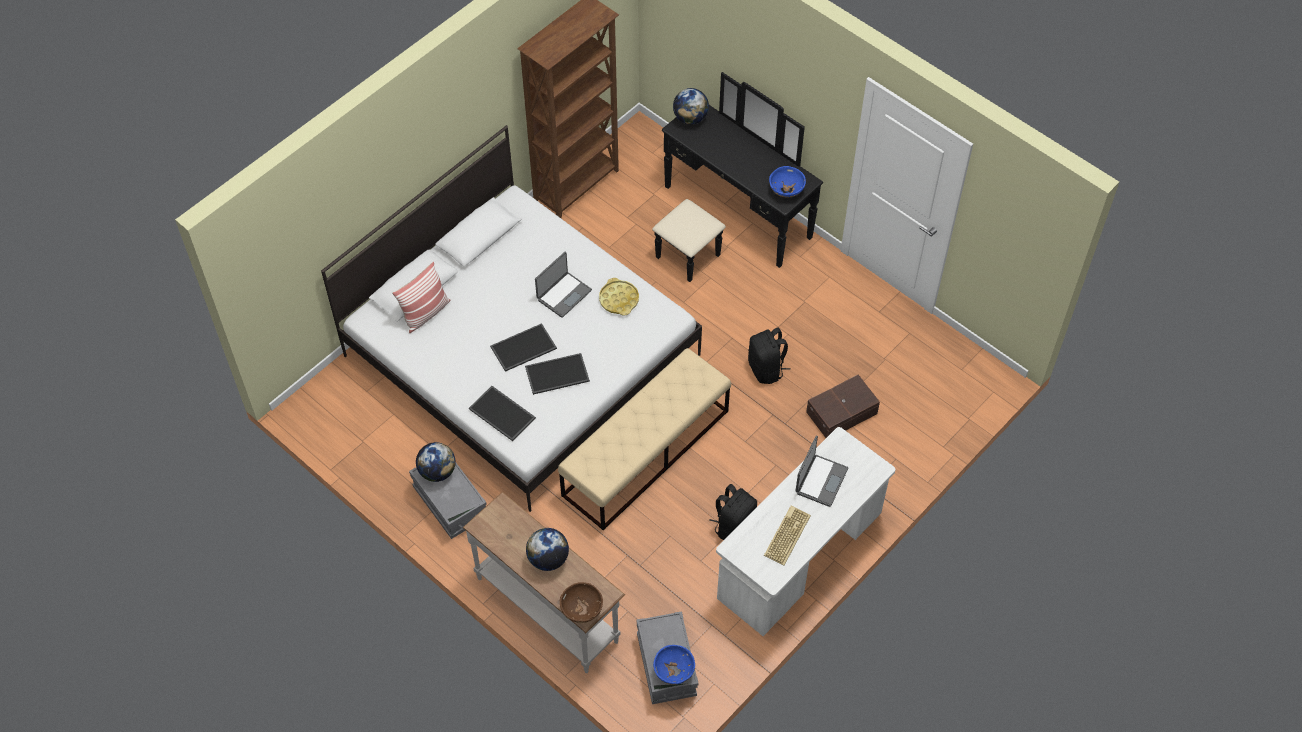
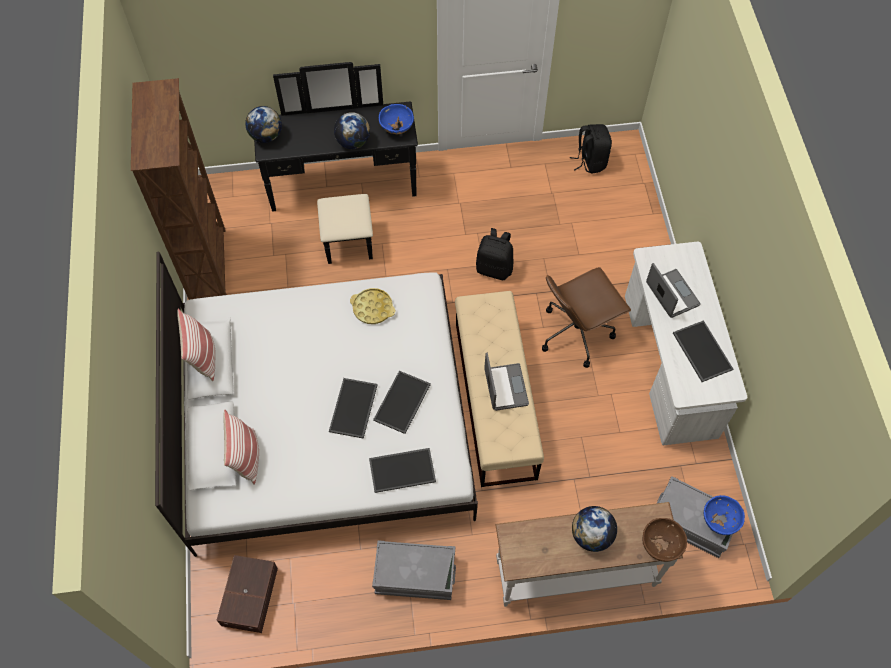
camera: 50 degrees left, 5 degrees up
(437, 471) = (392, 563): globe -> globe (353, 142)
(472, 225) = (203, 357): none -> pillow
(563, 294) = (330, 342): laptop -> laptop (505, 387)
(734, 526) = (608, 388): black backpack -> black backpack (590, 161)
(764, 468) = (576, 332): none -> brown office chair
(786, 535) = (701, 351): keyboard -> tray
(842, 413) = (574, 250): brown storage box -> brown storage box (251, 596)

